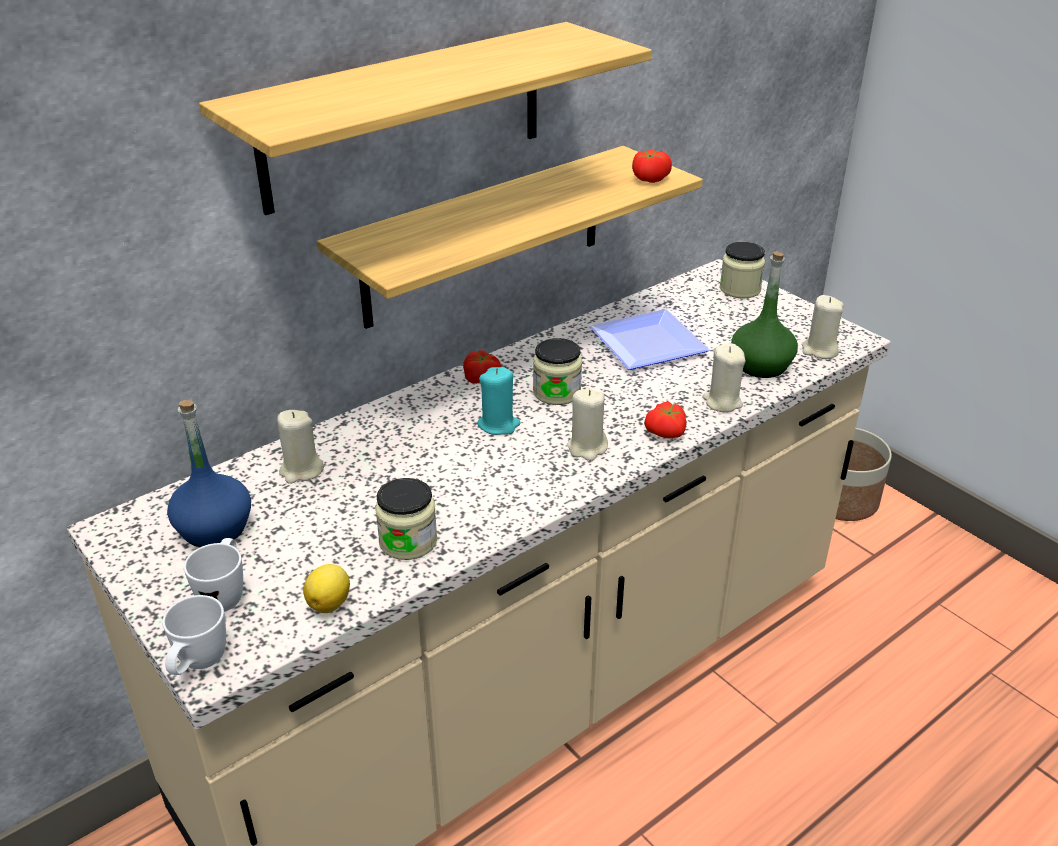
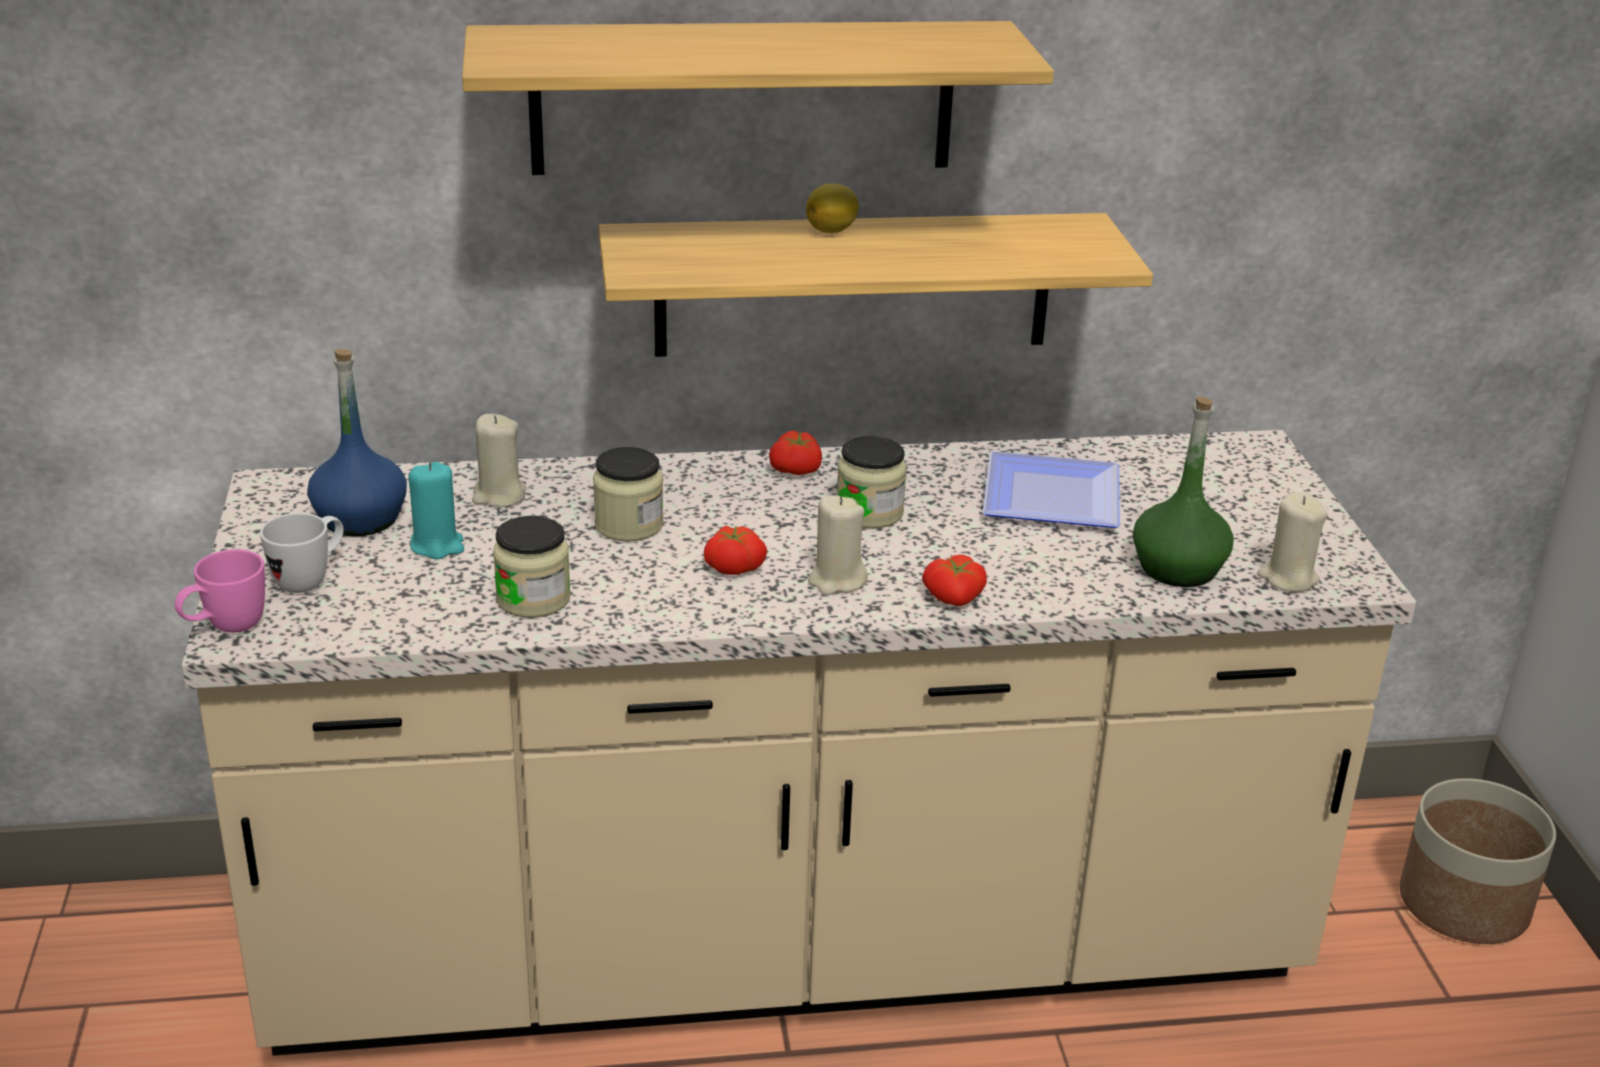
camera: 30 degrees right, 5 degrees down
(198, 666) = (225, 629): white mug -> pink mug
(330, 603) = (397, 624): lemon -> lemon (832, 231)
(498, 425) = (760, 523): turquoise candle -> turquoise candle (437, 545)
(649, 179) = (1078, 256): tomato -> tomato (734, 566)
(722, 402) = (1070, 591): beige candle -> none
(740, 289) = (1264, 473): jar -> jar (629, 525)

